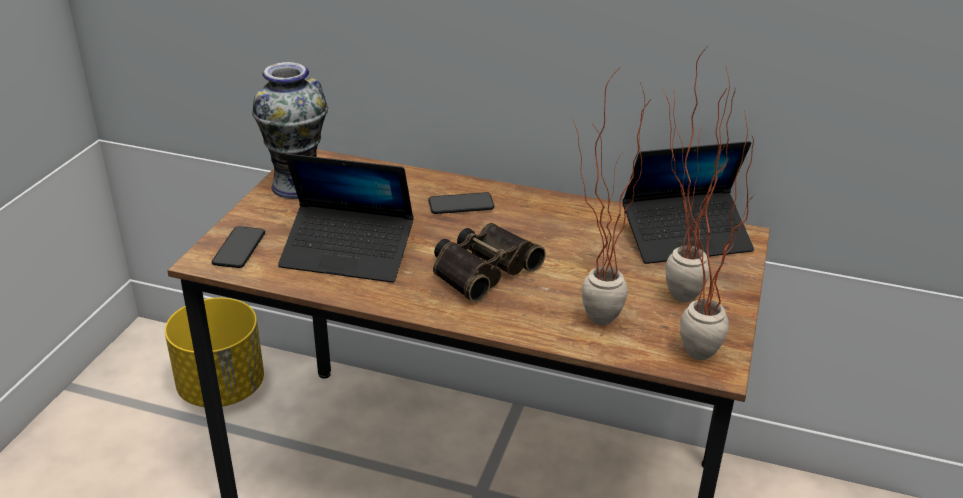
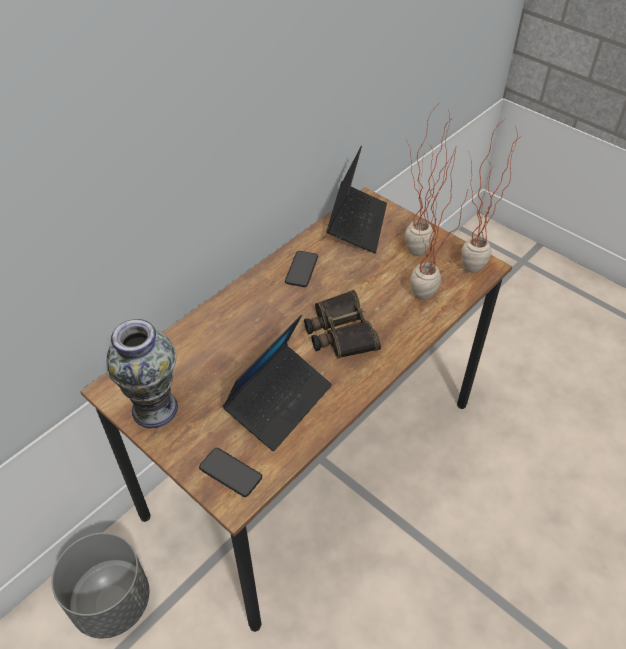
camera: 65 degrees left, 15 degrees up
(222, 387) = (111, 601): yellow planter -> grey planter
(461, 205) = (250, 315): phone -> phone (301, 269)

